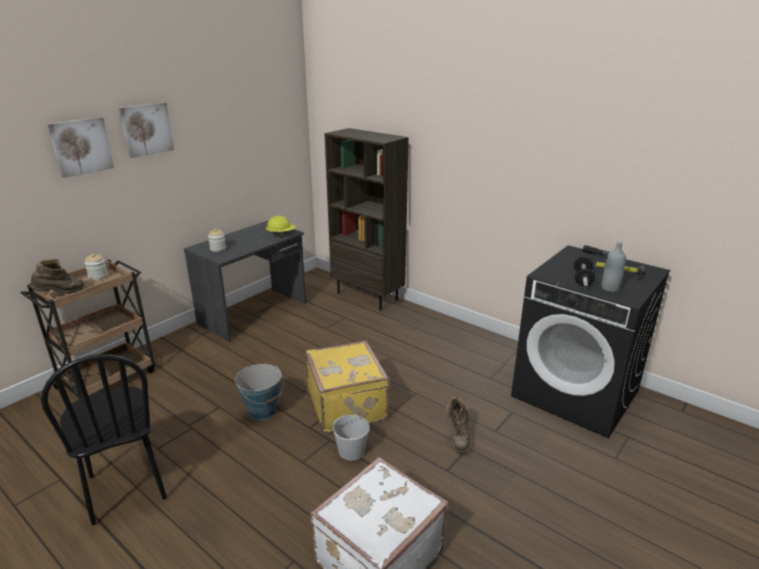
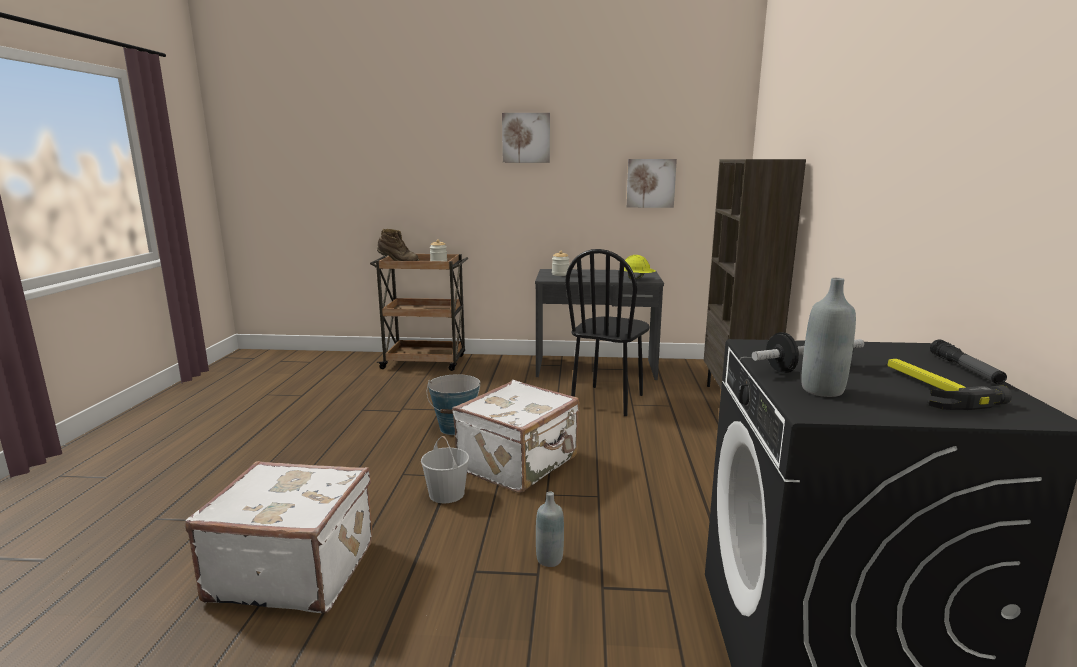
camera: 55 degrees right, 10 degrees down
(81, 146) = (461, 144): picture -> picture (650, 183)
(126, 487) = (308, 418): black chair -> black chair (608, 400)
(348, 404) = (520, 464): yellow suitcase -> white suitcase
(458, 438) = (549, 559): brown boot -> grey bottle

